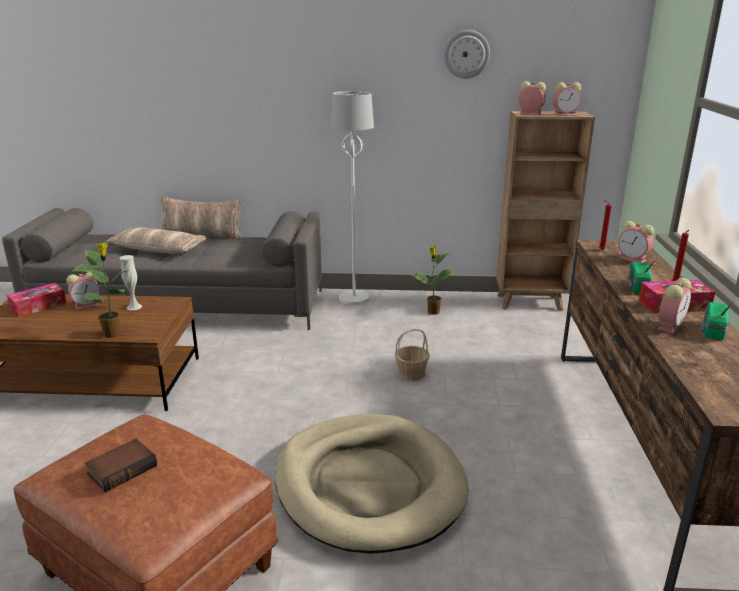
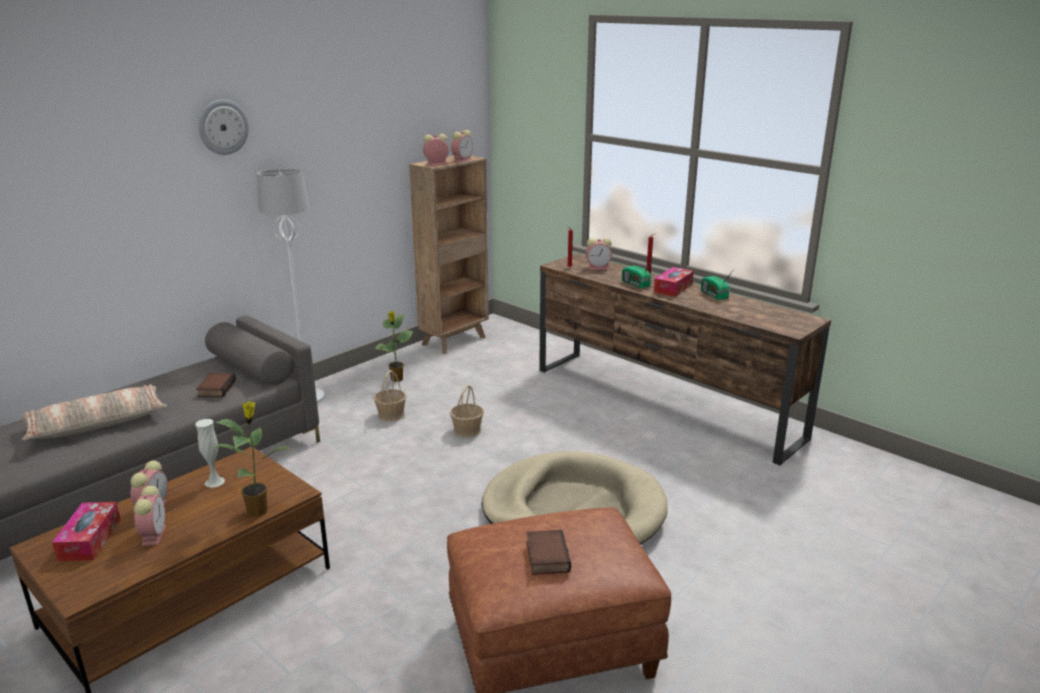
camera: 50 degrees left, 0 degrees up
(202, 235) = (111, 389): pillow -> none
(240, 254) = (216, 388): none -> book
(382, 335) = (391, 415): none -> basket
(466, 54) = (362, 114): wall clock -> wall clock (222, 127)
(670, 326) = (694, 300): alarm clock -> alarm clock (153, 534)

